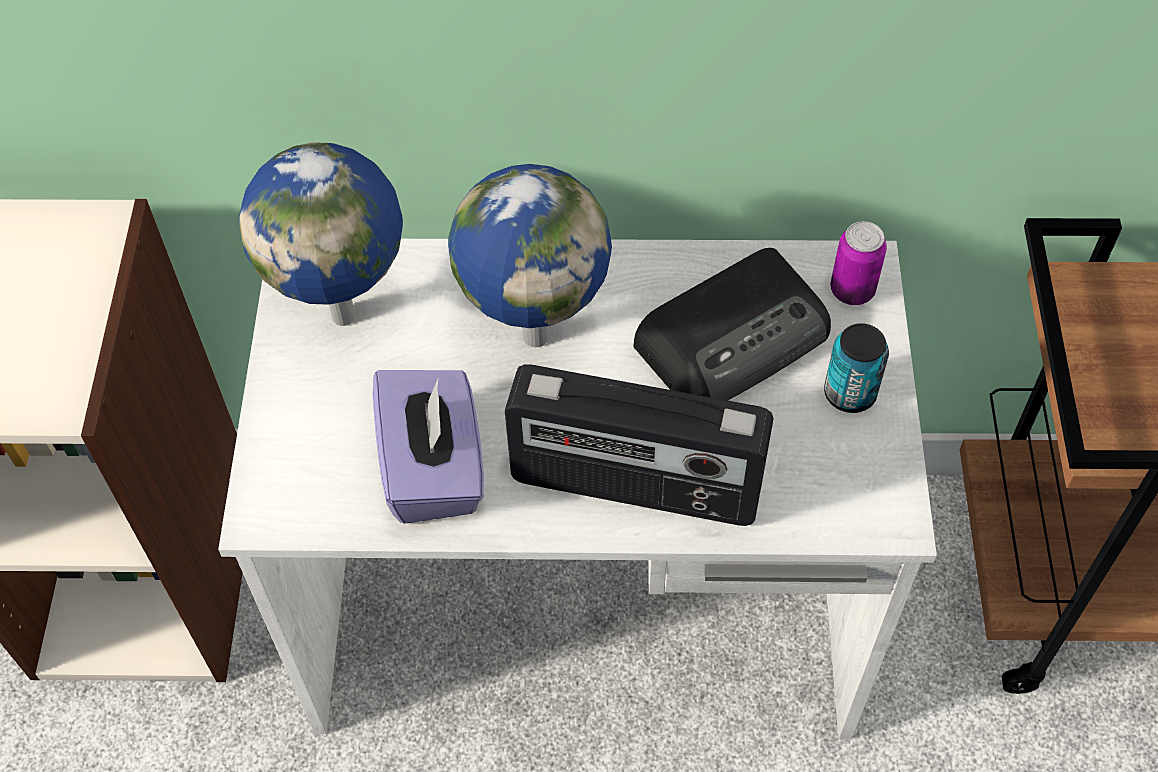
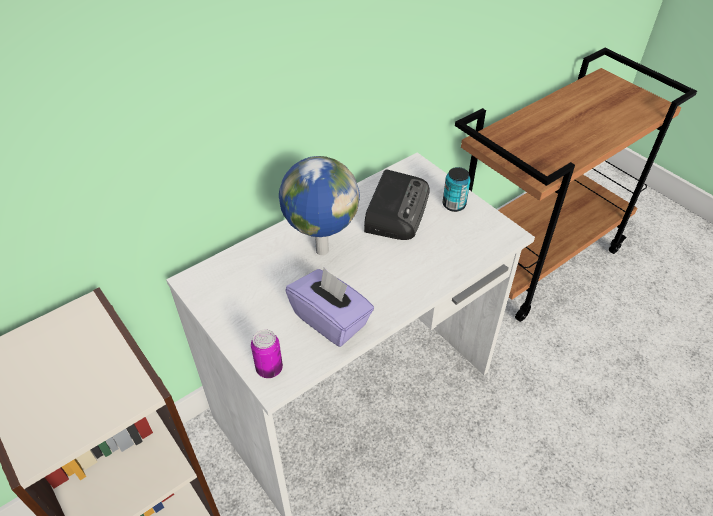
camera: 40 degrees left, 10 degrees down
(346, 314) = (233, 287): globe -> none
(635, 486) = (414, 278): radio -> none
(852, 290) = (420, 174): can -> can (269, 369)

